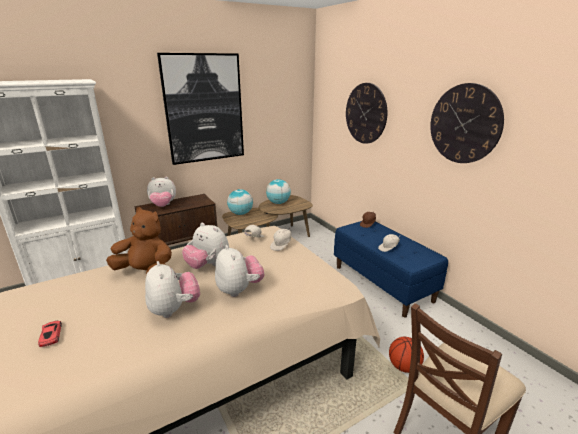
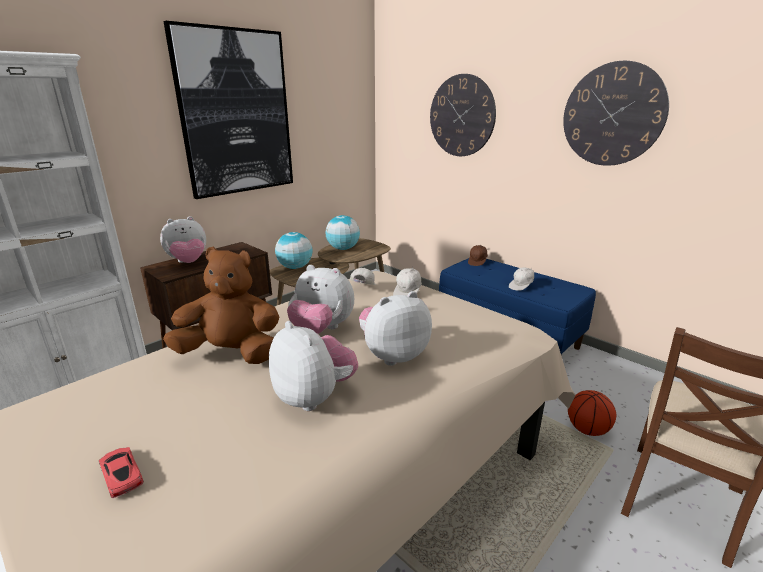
camera: 15 degrees left, 0 degrees up
(239, 289) = (393, 355): plush toy -> plush toy turned 75 degrees counterclockwise

